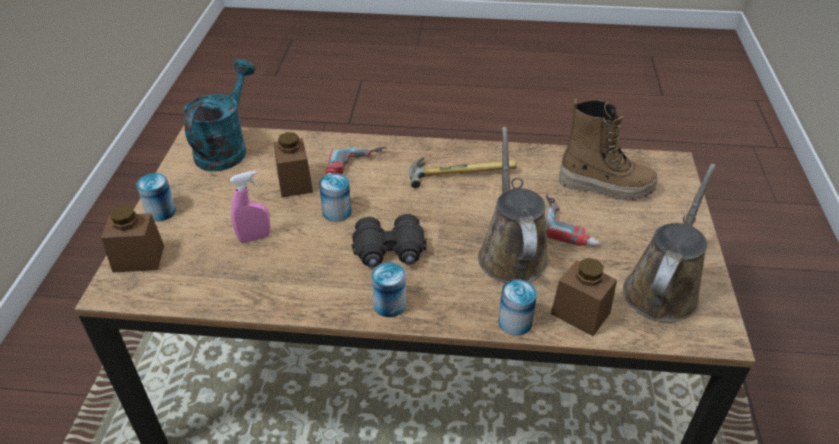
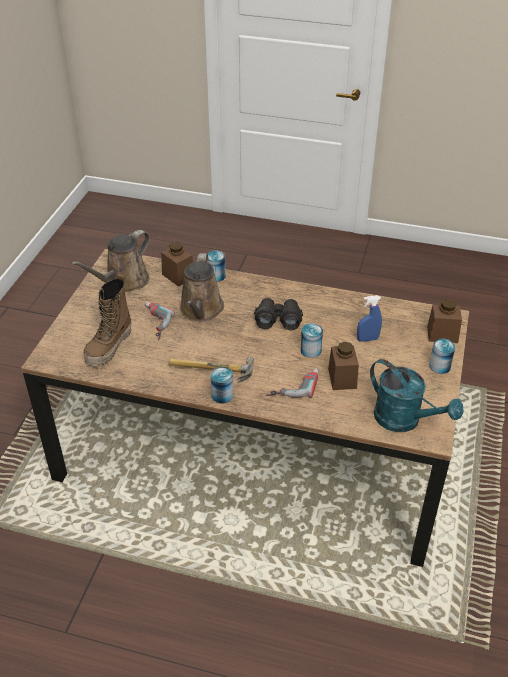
camera: 170 degrees left, 0 degrees up
(225, 148) = (404, 420): turquoise watering can -> turquoise watering can turned 75 degrees counterclockwise
(254, 238) = (367, 339): pink spray bottle -> blue spray bottle
(389, 304) = (283, 291): can -> can (222, 395)
(605, 186) = (109, 347): boot -> boot turned 90 degrees counterclockwise

